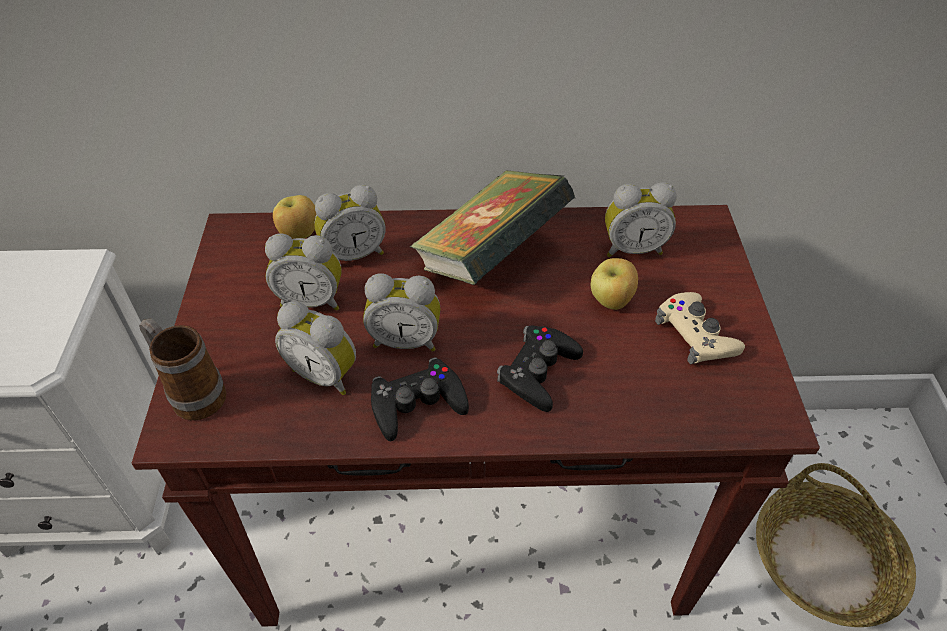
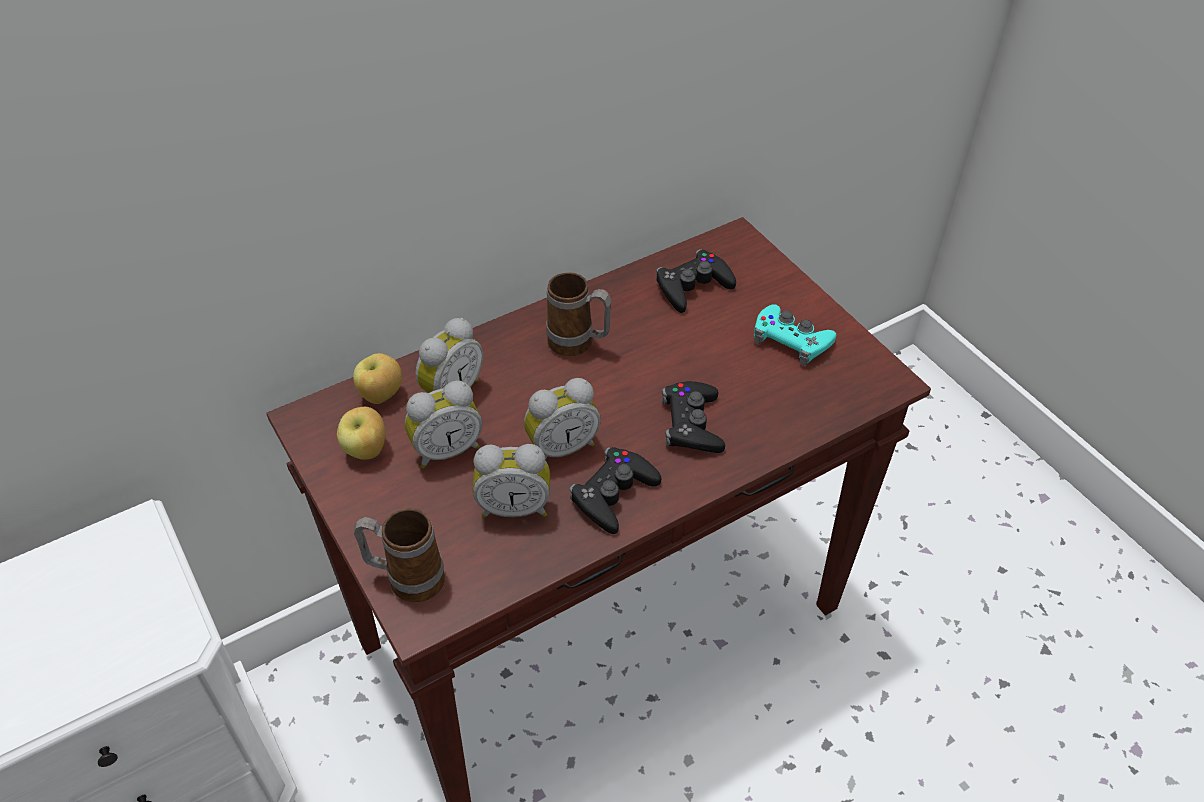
camera: 30 degrees left, 0 degrees up
(490, 258) = (579, 344): book -> mug
(611, 301) = (708, 340): apple -> apple (367, 450)
(632, 248) = (693, 287): alarm clock -> black game controller
(695, 335) = (791, 340): beige game controller -> turquoise game controller
(824, 563) = (917, 510): basket -> none

